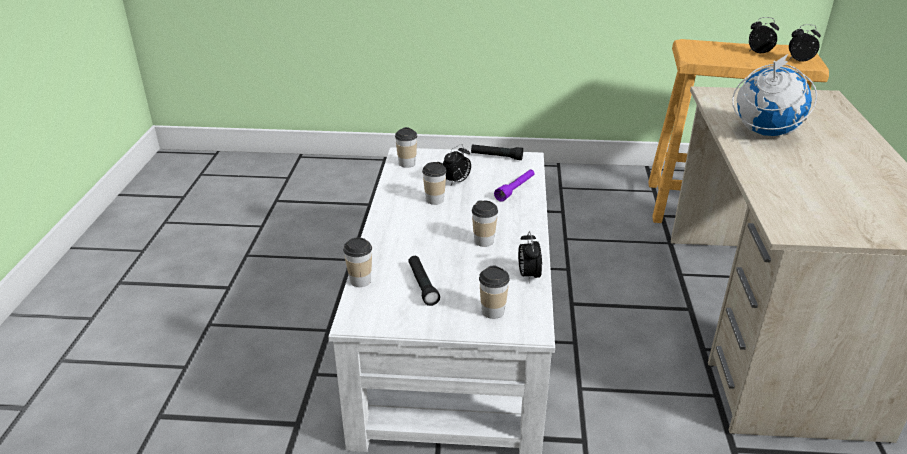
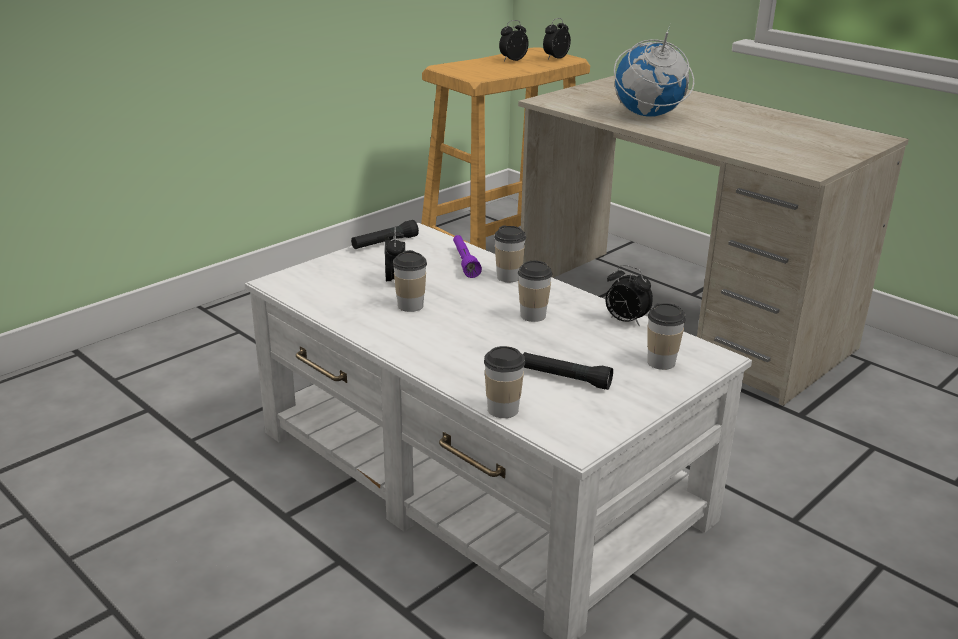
camera: 50 degrees left, 5 degrees down
(407, 163) = (304, 288): cup -> cup (508, 277)

